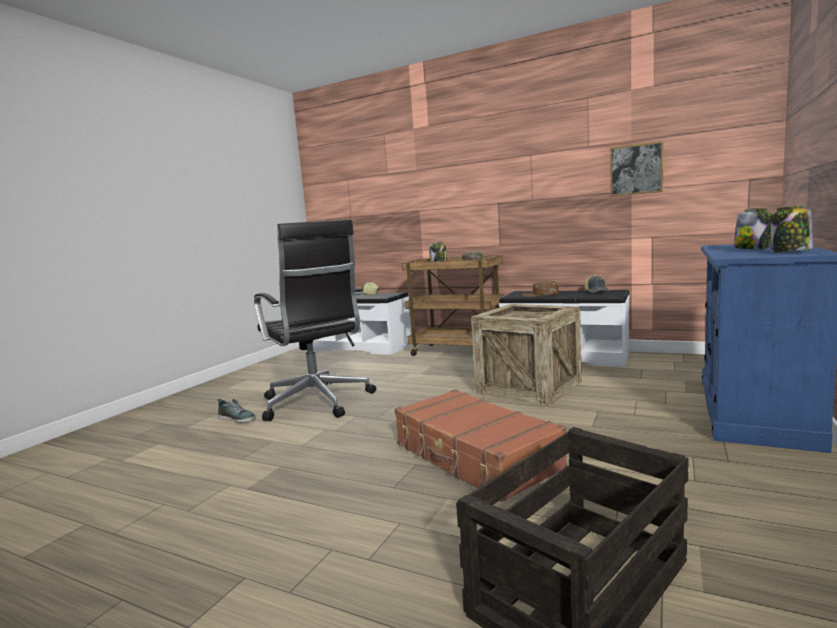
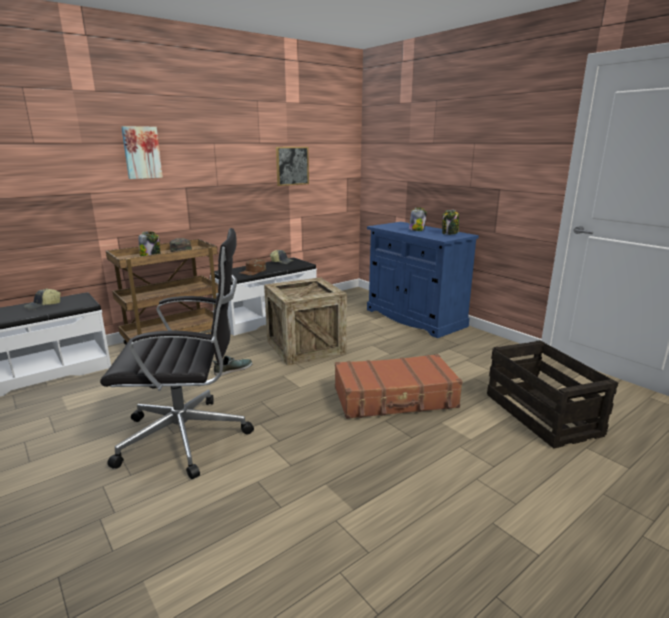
camera: 65 degrees left, 10 degrees up
(237, 418) = (150, 500): shoe -> shoe (233, 369)
(458, 172) = (141, 152): none -> picture

